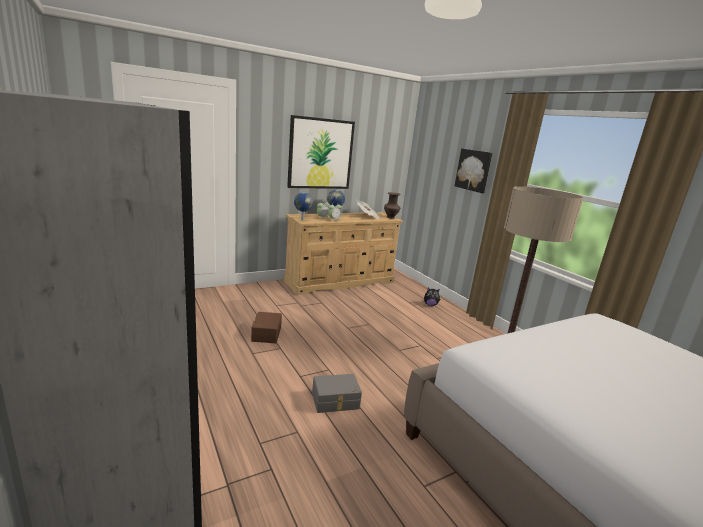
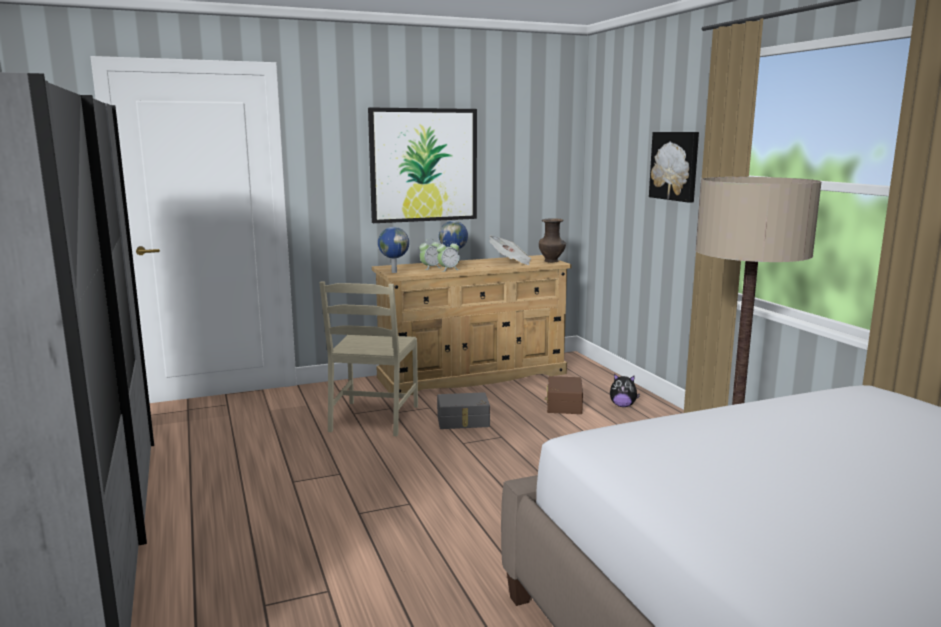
camera: 10 degrees right, 5 degrees down
(265, 333) = (323, 454): brown storage box -> brown storage box (563, 404)
(290, 309) = (373, 418): none -> beige chair
(335, 401) = (406, 549): grey storage box -> grey storage box (463, 421)

